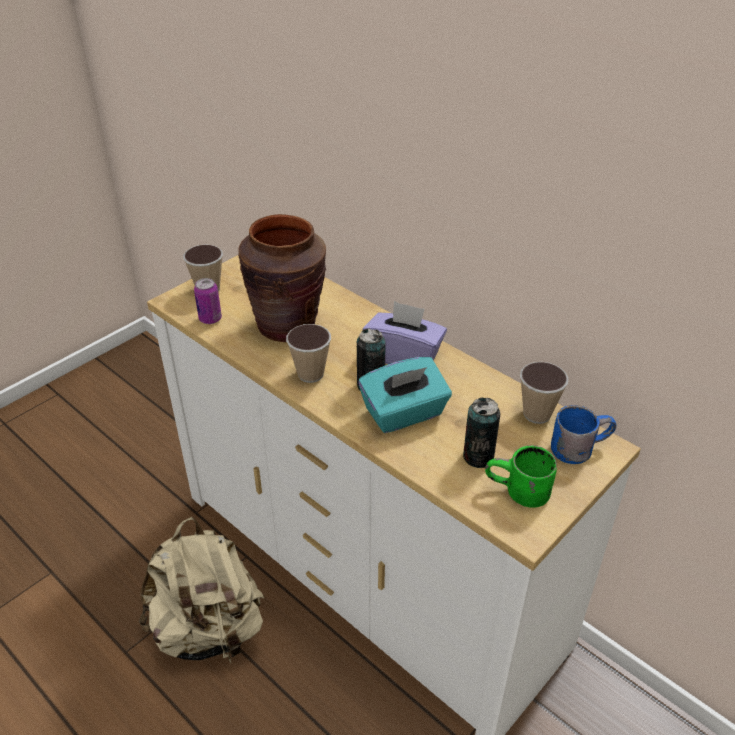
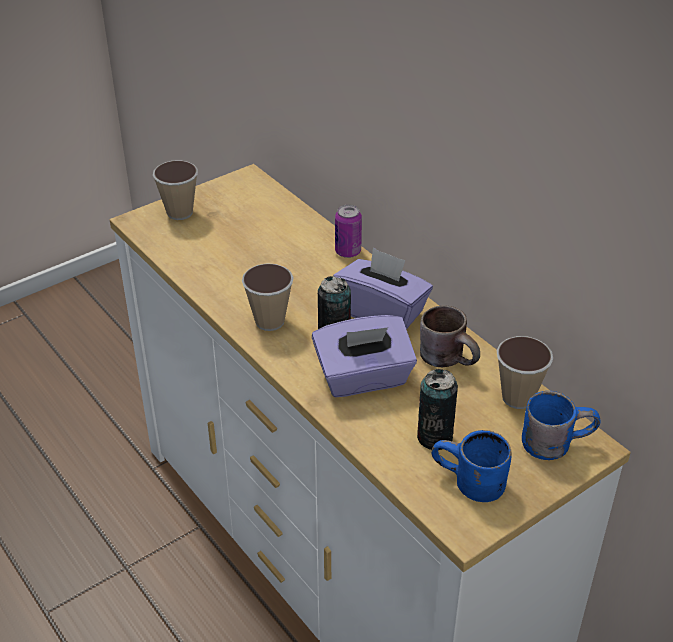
camera: 10 degrees right, 0 degrees up
(208, 629) = (141, 602): beige backpack -> none
(210, 319) = (174, 246): can -> can (348, 251)
(288, 326) = (258, 263): brown vase -> none
(404, 413) = (363, 378): turquoise tissue box -> purple tissue box
(472, 387) = (450, 358): none -> brown mug
(518, 494) = (468, 485): green mug -> blue mug

